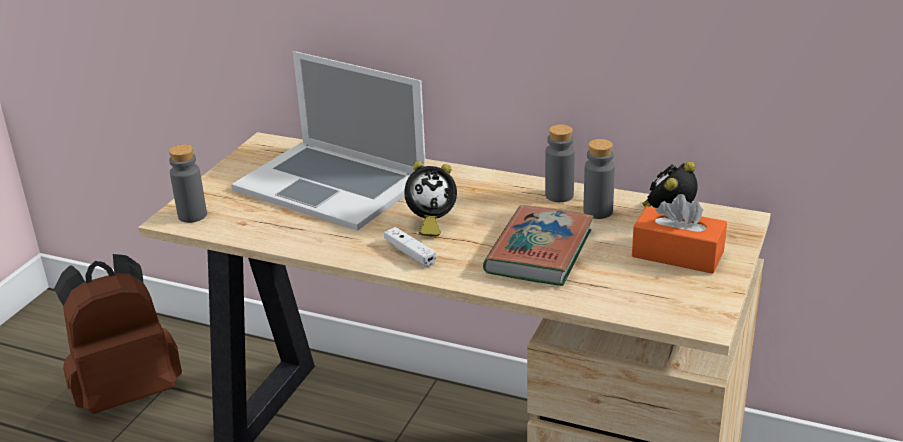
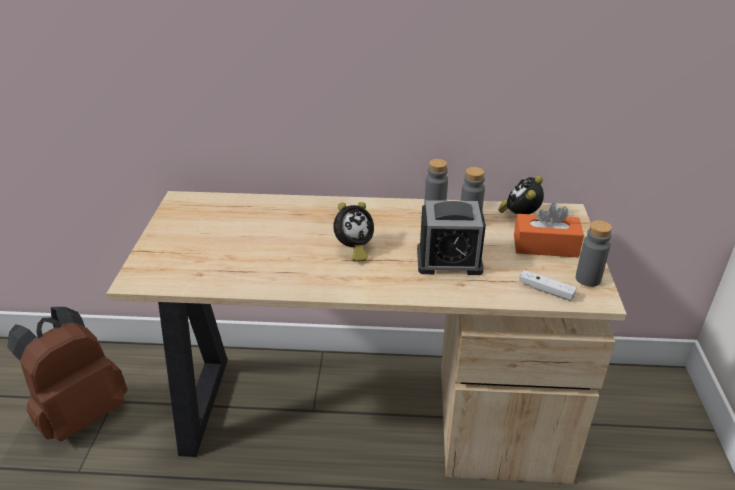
camera: 20 degrees left, 5 degrees up
(192, 215) = (151, 274): grey bottle -> grey bottle (588, 279)
(331, 184) = (255, 228): laptop -> none
(410, 253) = (353, 278): white game controller -> white game controller (546, 290)
(539, 252) = (449, 260): book -> alarm clock

